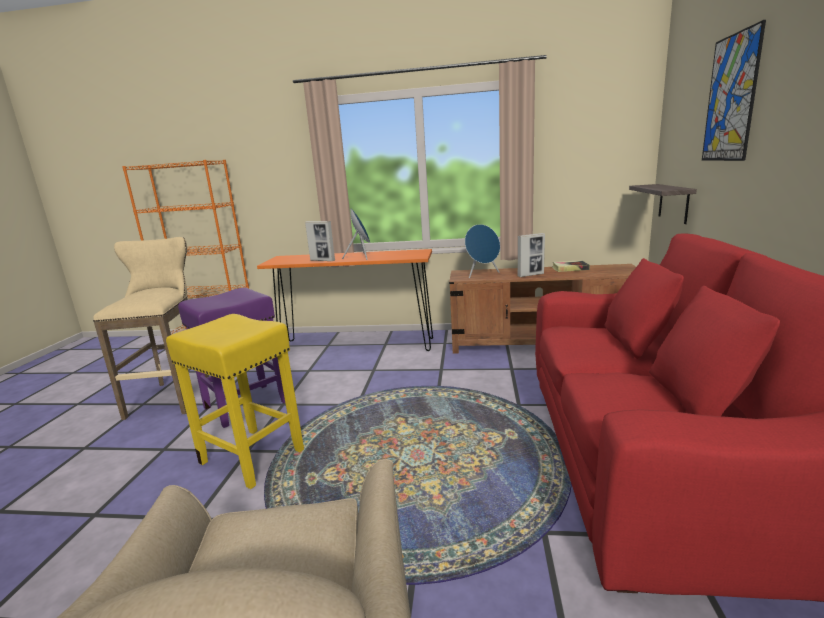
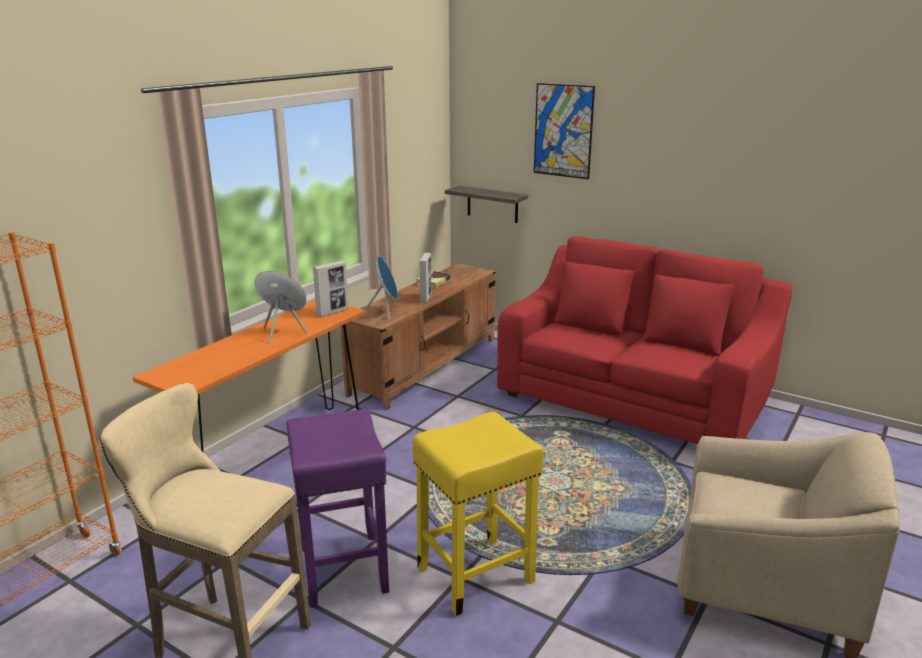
camera: 65 degrees left, 5 degrees up
(322, 260) = (253, 354): picture frame -> picture frame (332, 312)

